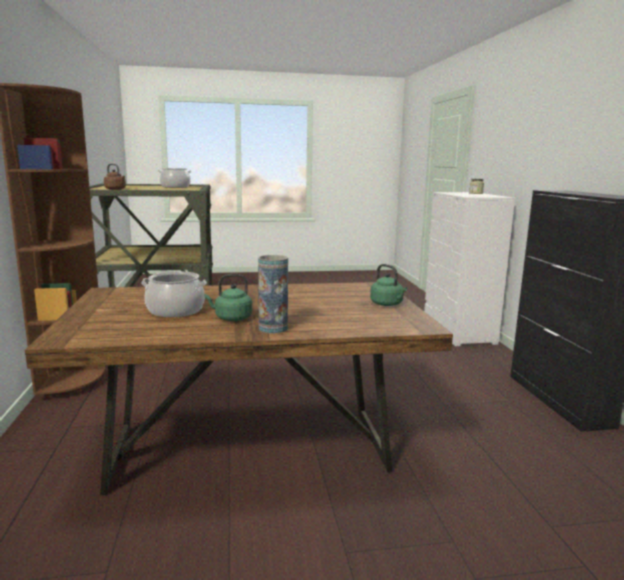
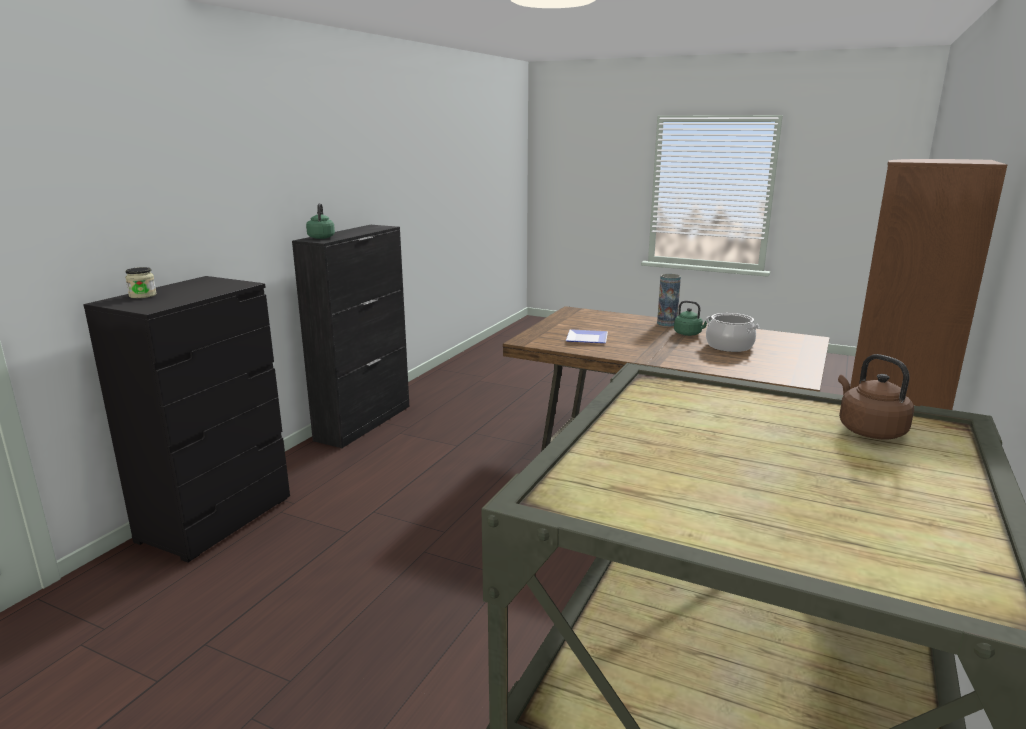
camera: 145 degrees left, 5 degrees up
(175, 187) = (662, 475): cooking pot -> none
(328, 296) = (588, 338): none -> plate
(387, 304) = (558, 325): green kettle -> green kettle (321, 237)
(458, 332) = (217, 519): white dresser -> black dresser

